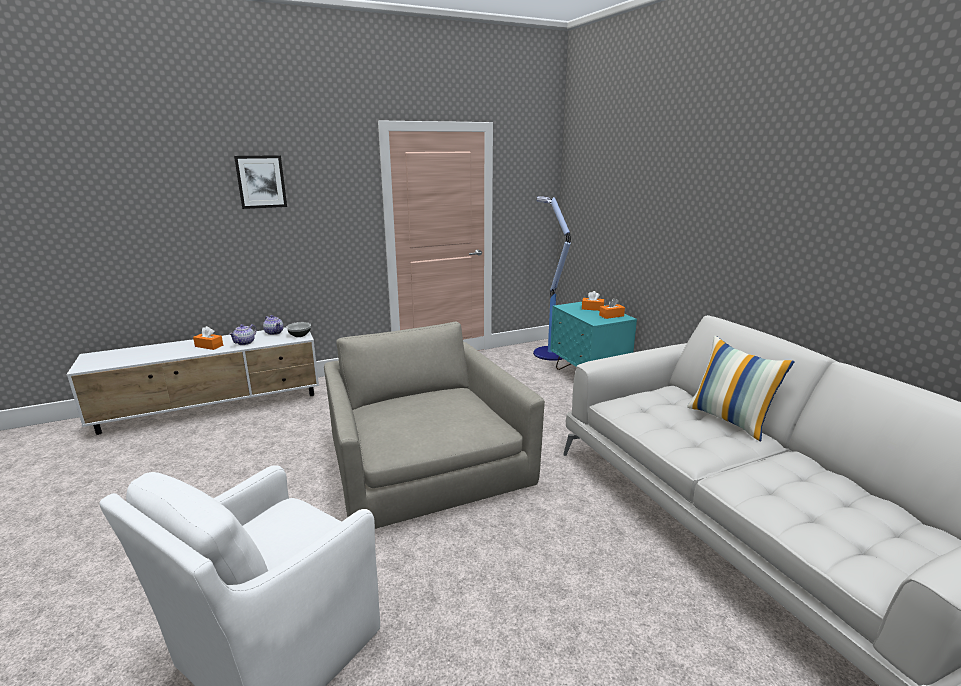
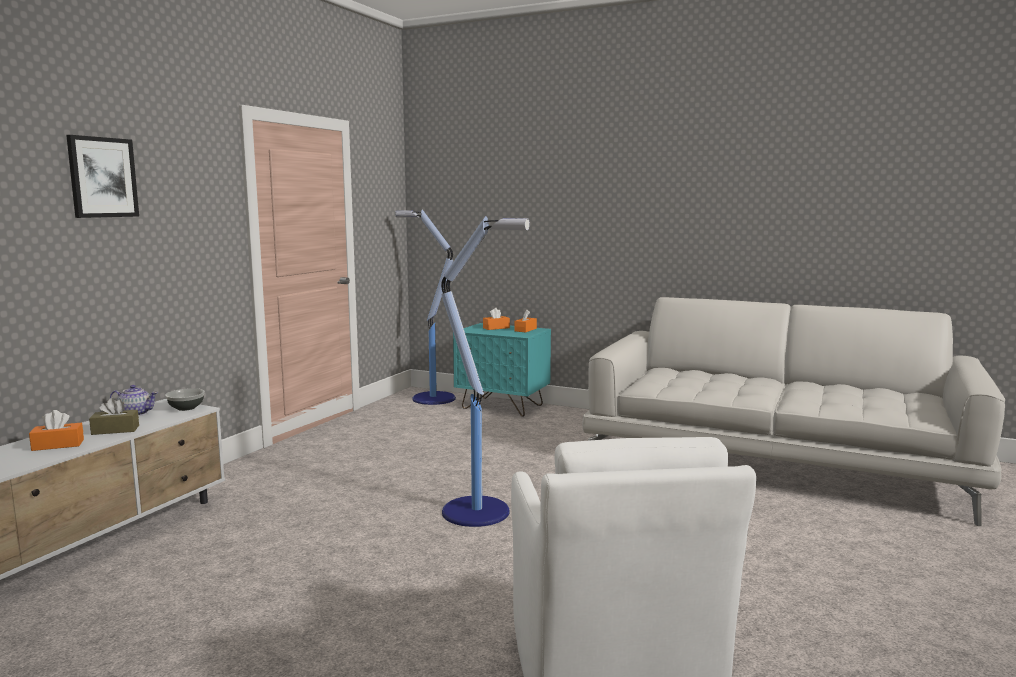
camera: 40 degrees left, 10 degrees down
(245, 342) = (115, 430): teapot -> brown tissue box
(425, 466) = (478, 512): grey armchair -> floor lamp
(730, 420) = (731, 375): pillow -> none

